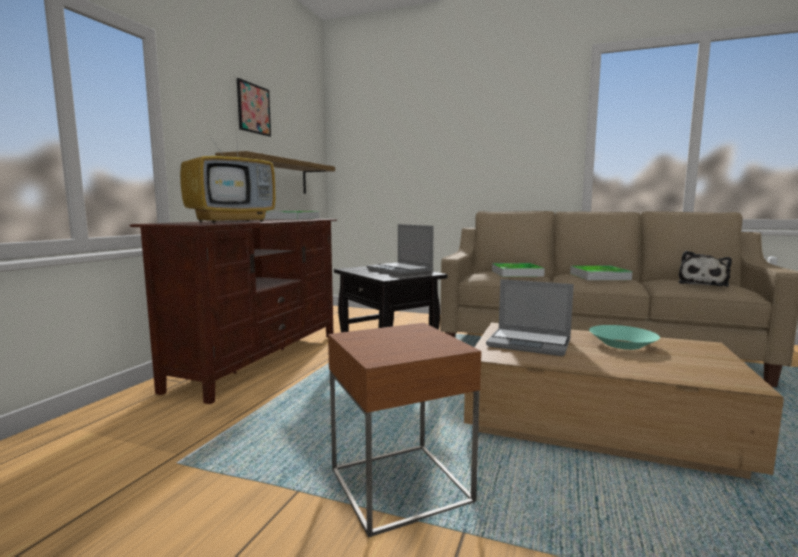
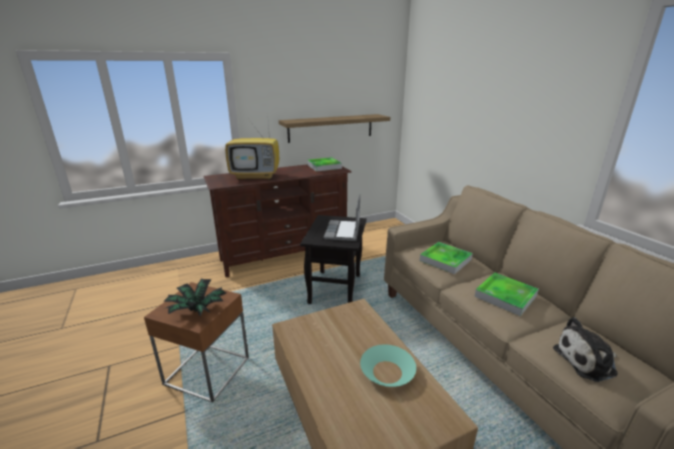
camera: 45 degrees right, 15 degrees up
(253, 109) = (316, 81): picture -> none
(419, 342) = (197, 310): none -> potted plant
(530, 343) = (333, 332): laptop -> none

